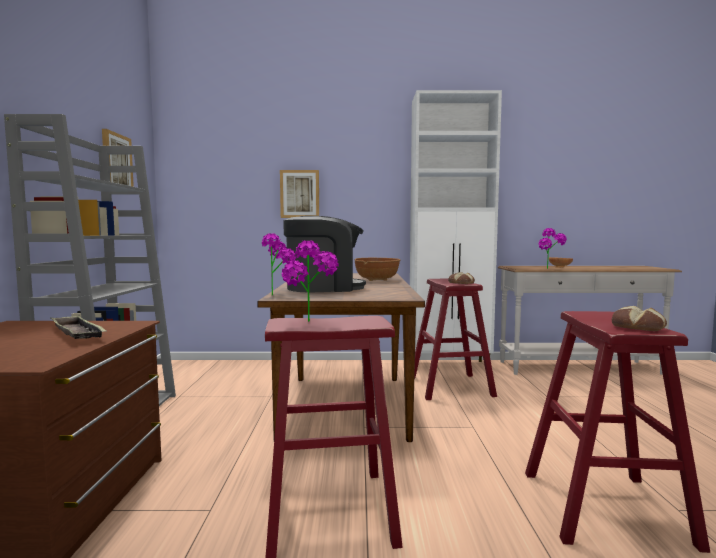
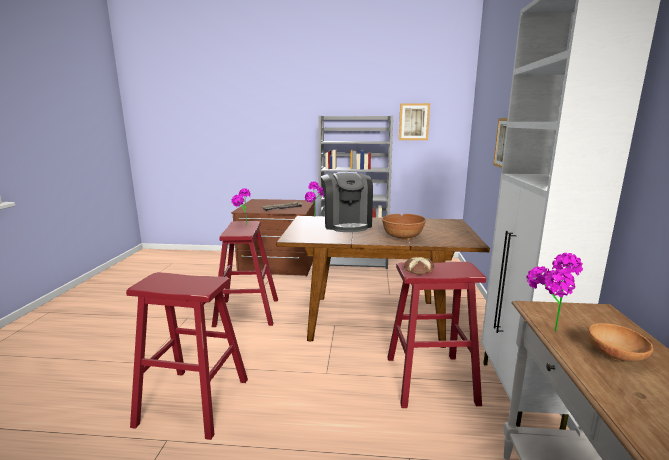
camera: 95 degrees right, 10 degrees up
(637, 327) = (157, 282): bread -> none

